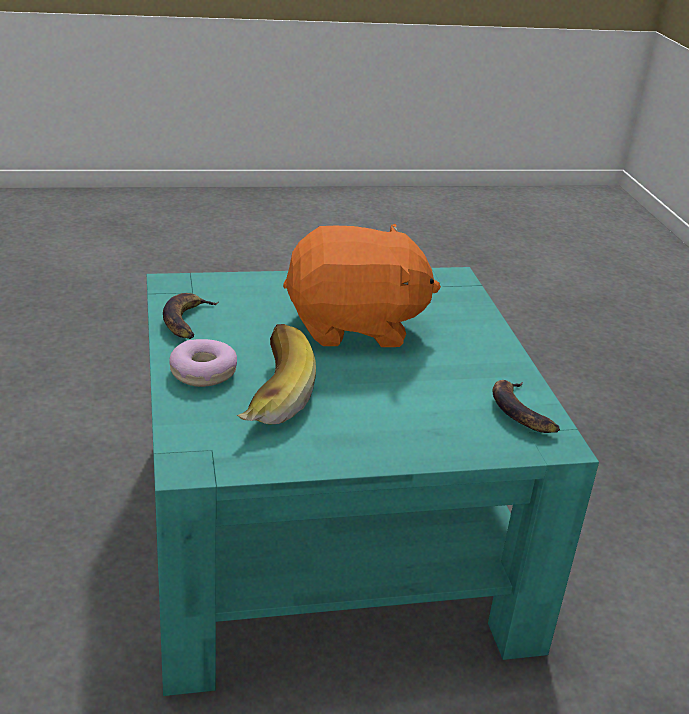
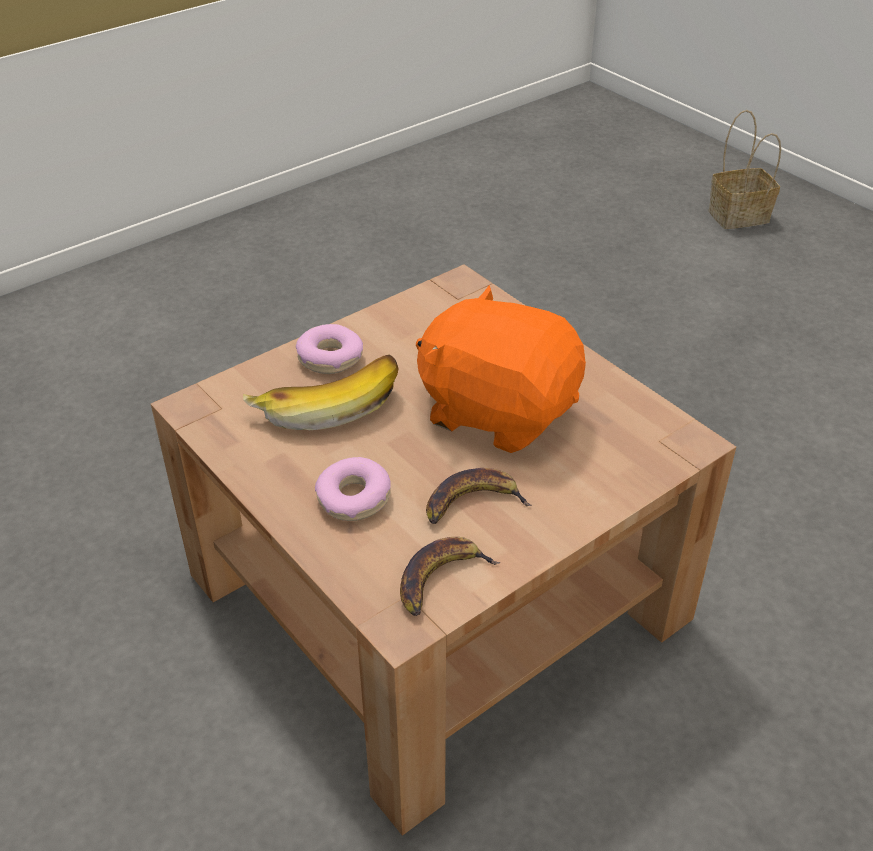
camera: 65 degrees right, 10 degrees up
(76, 225) = (739, 215): none -> basket
(187, 321) = (404, 317): banana -> banana (472, 503)
(329, 540) = (436, 597): turquoise coffee table -> brown coffee table
(354, 326) = (498, 410): orange plush toy -> orange plush toy turned 150 degrees clockwise
(402, 419) = (353, 498): none -> donut

